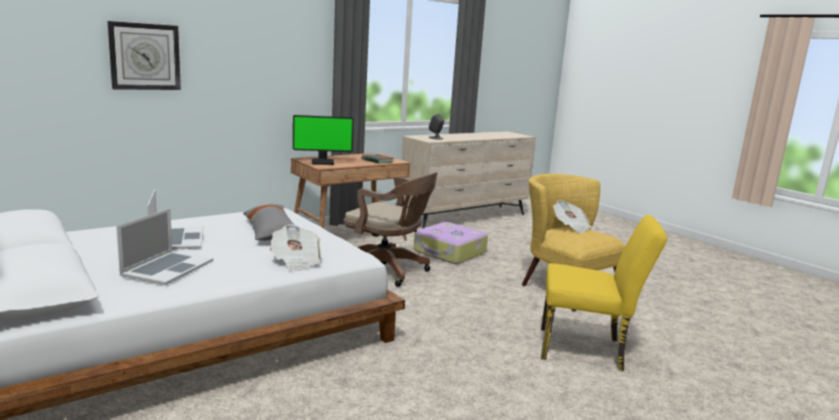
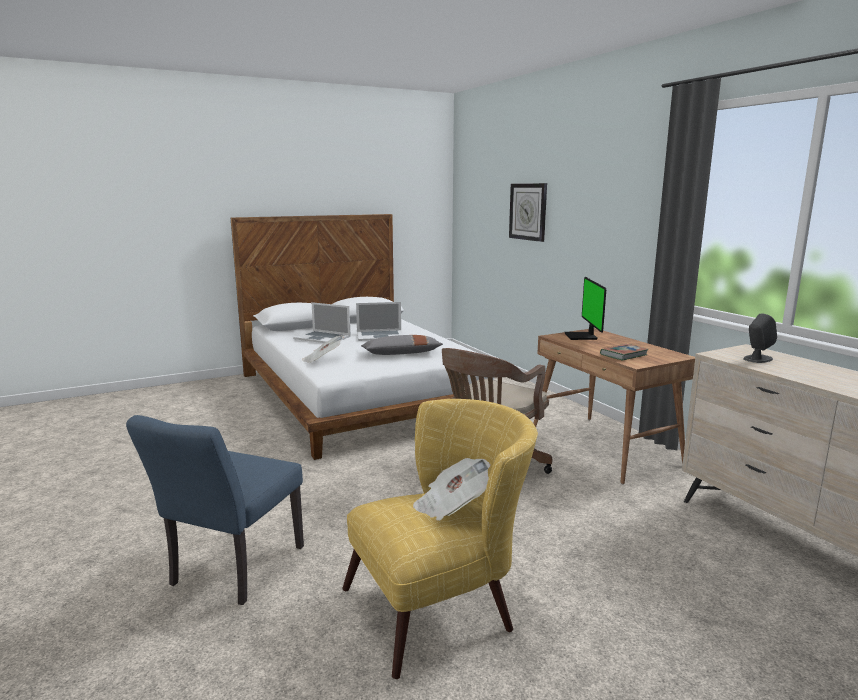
camera: 100 degrees right, 0 degrees up
(449, 252) = (583, 514): suitcase -> none
(588, 350) = (231, 570): yellow chair -> blue chair

